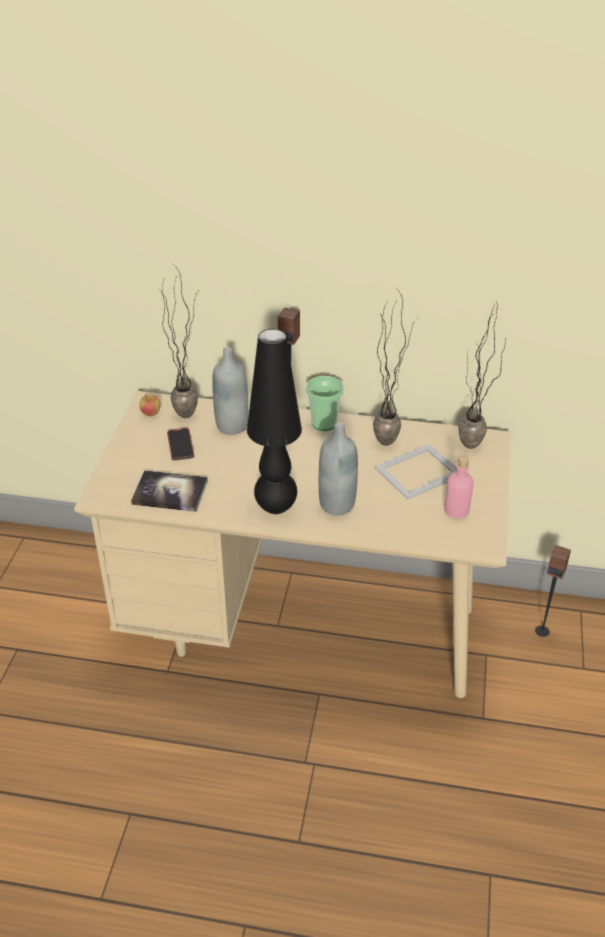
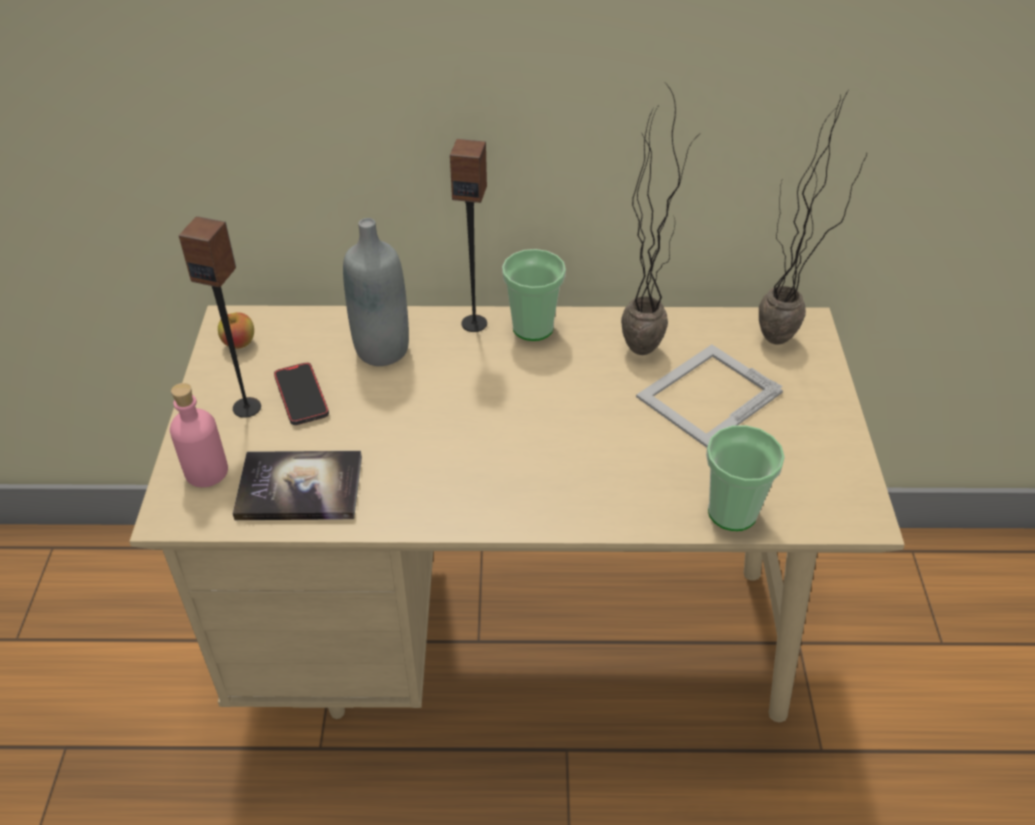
camera: 10 degrees left, 5 degrees up
(190, 410) = (305, 330): potted plant -> none
(276, 508) = (492, 492): black table lamp -> none
(337, 504) = (593, 473): grey bottle -> none
(411, 534) = (732, 512): none -> cup
(456, 510) = (792, 456): pink bottle -> pink bottle (206, 471)
(542, 631) = (868, 591): speaker -> speaker (247, 407)

